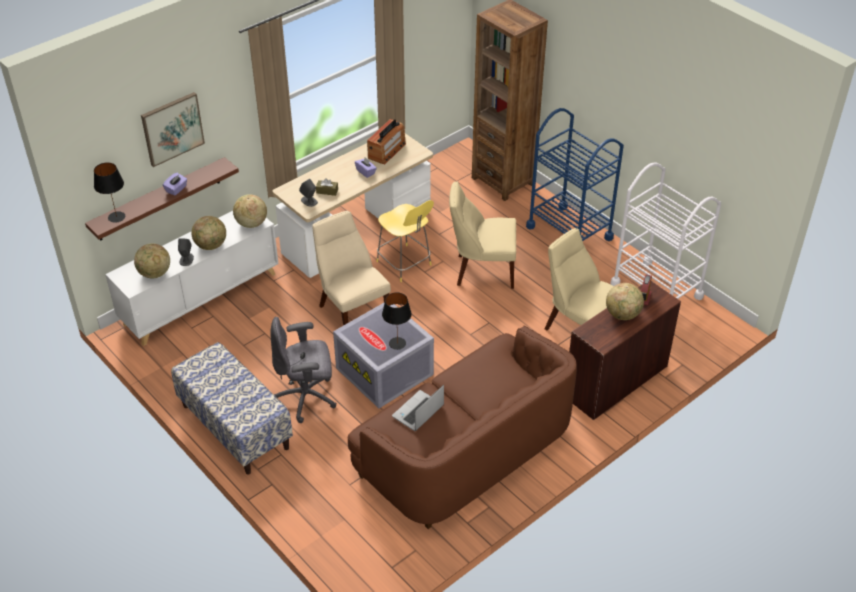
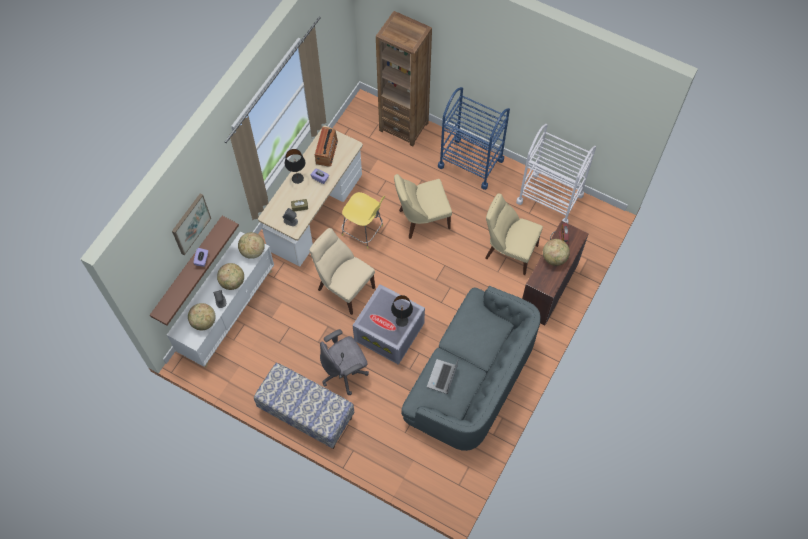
camera: 20 degrees left, 20 degrees up
(116, 217) = (170, 301): black table lamp -> black table lamp (297, 178)
(465, 451) = (470, 379): brown sofa -> grey sofa

